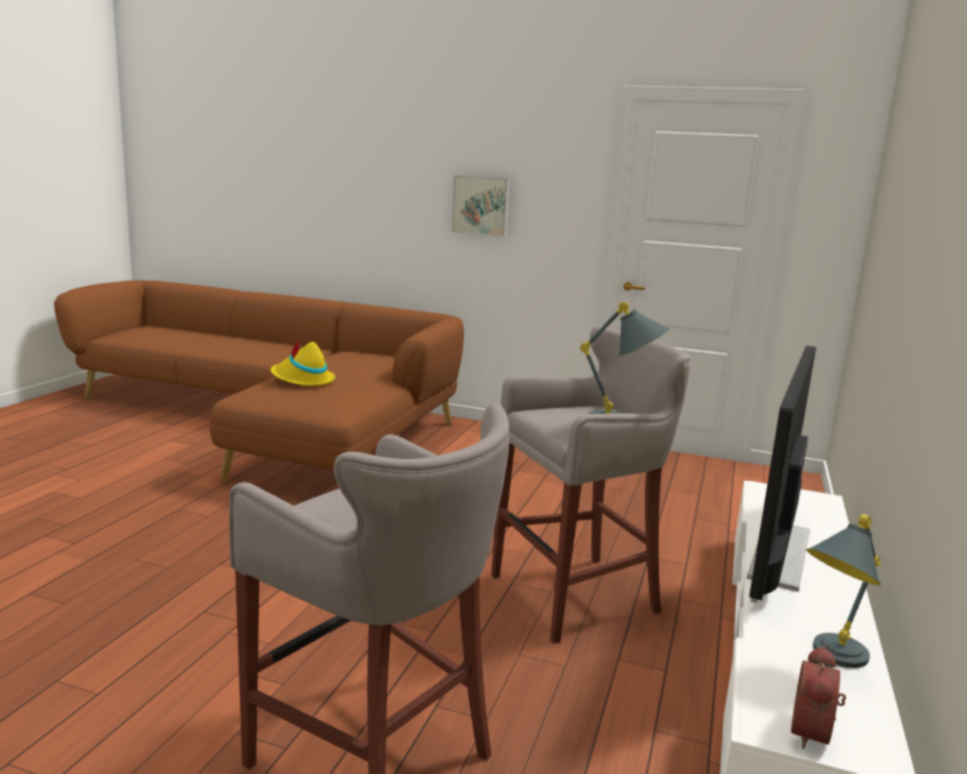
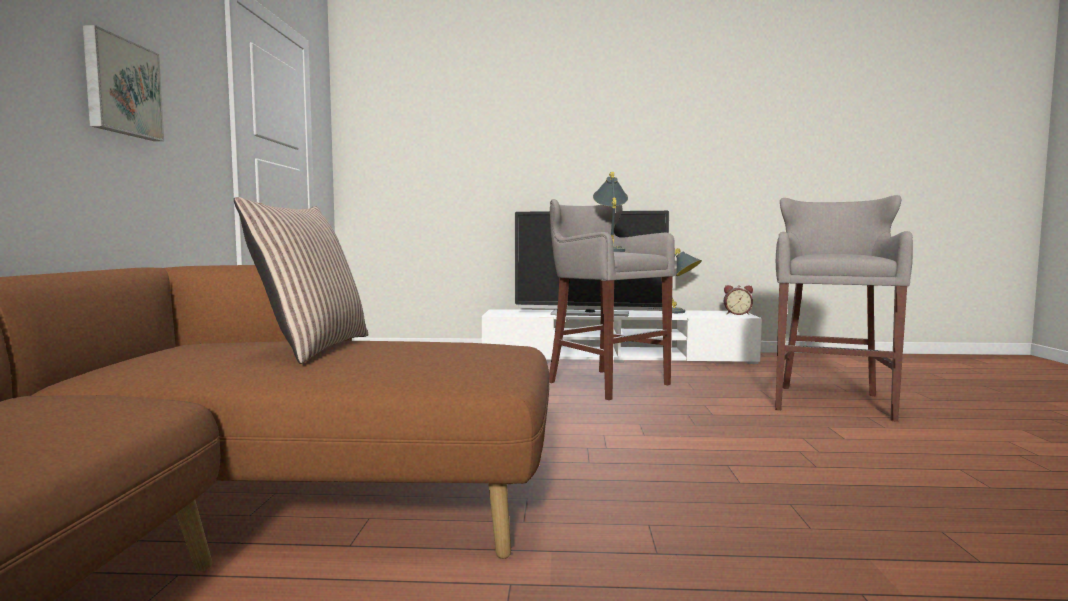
camera: 105 degrees left, 10 degrees down
(302, 380) = (387, 357): yellow hat -> none
(356, 372) = (312, 348): none -> pillow

